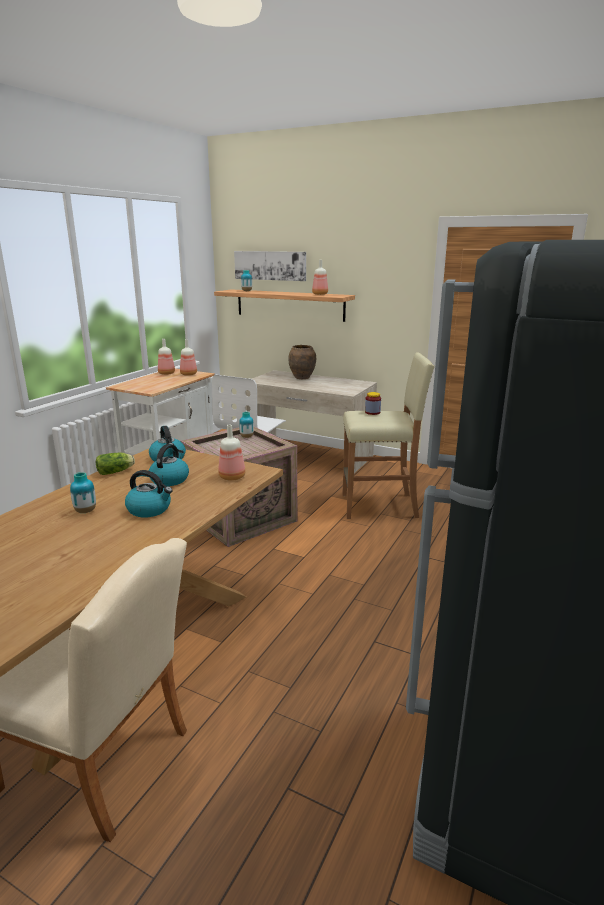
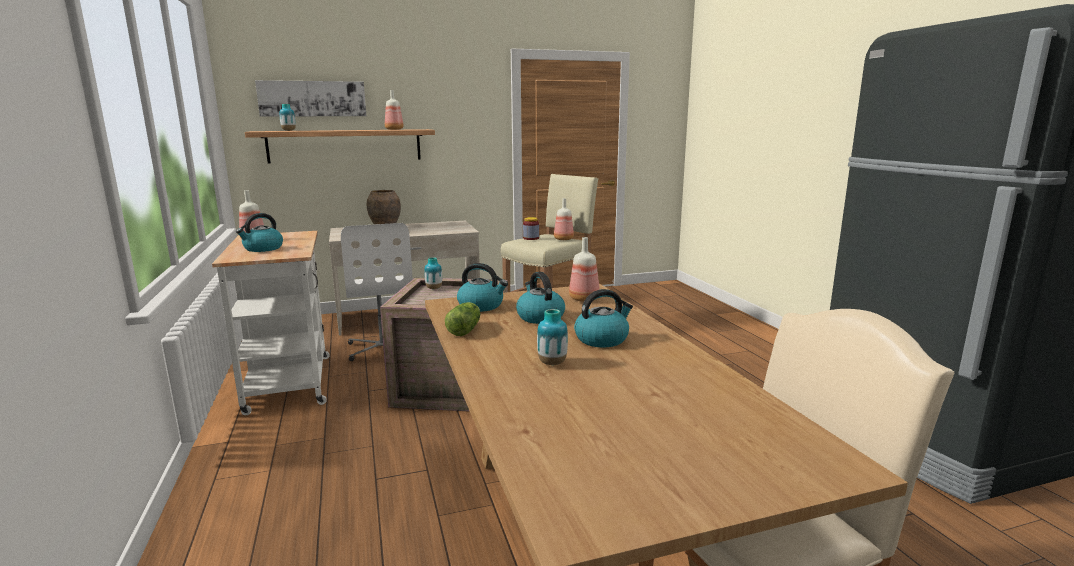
camera: 45 degrees left, 5 degrees down
(150, 382) = (263, 249): none -> kettle
(188, 374) = (287, 236): bottle -> bottle (563, 239)

